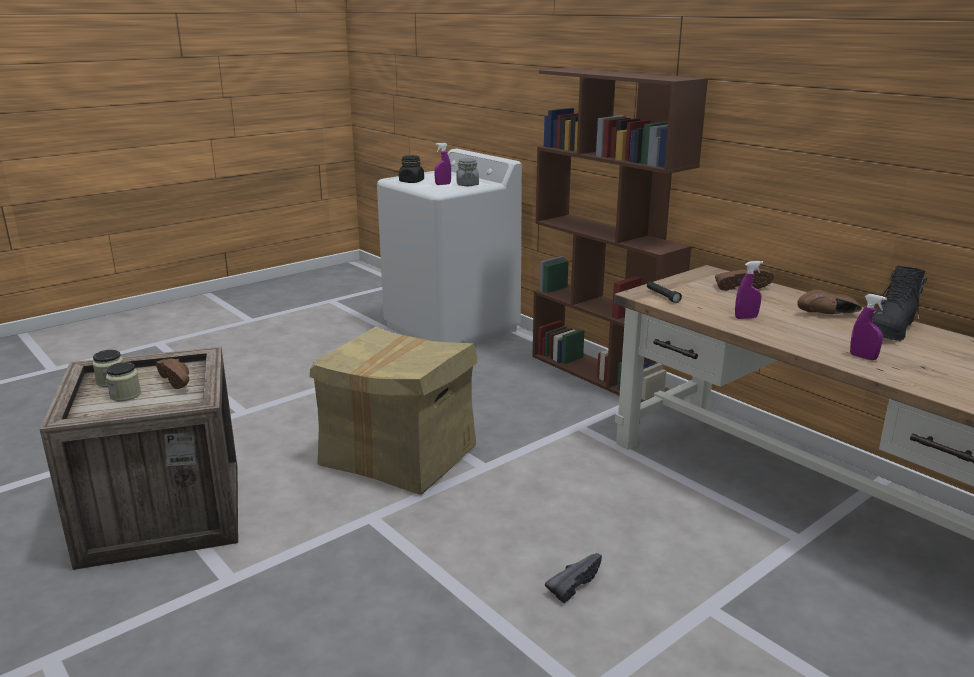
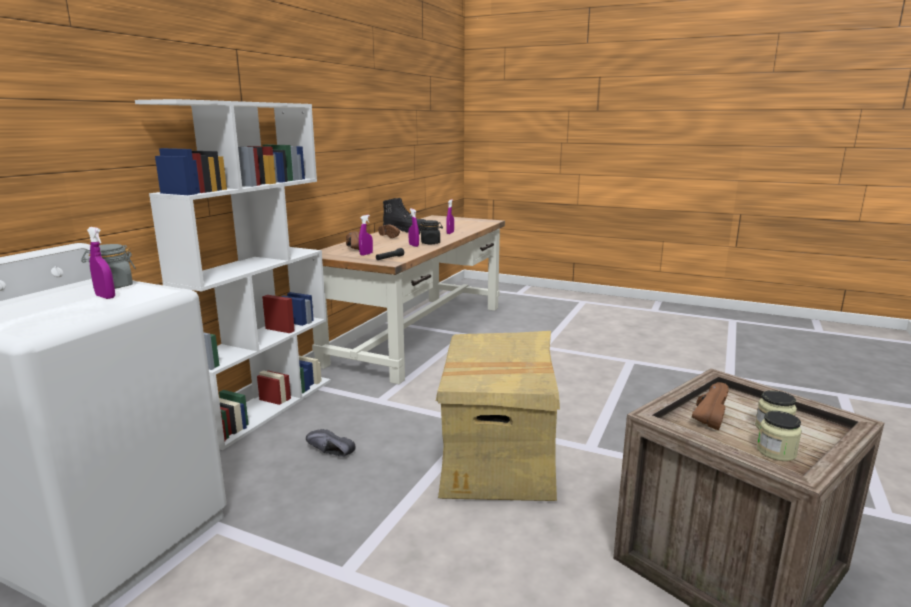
camera: 115 degrees left, 5 degrees down
(411, 181) = (70, 316): black jar -> black jar (430, 243)
(572, 584) = (566, 374): black shoe -> black shoe (329, 453)
(602, 375) = (265, 407): brown bookcase -> white bookcase
(696, 289) = (366, 254): none -> purple spray bottle

